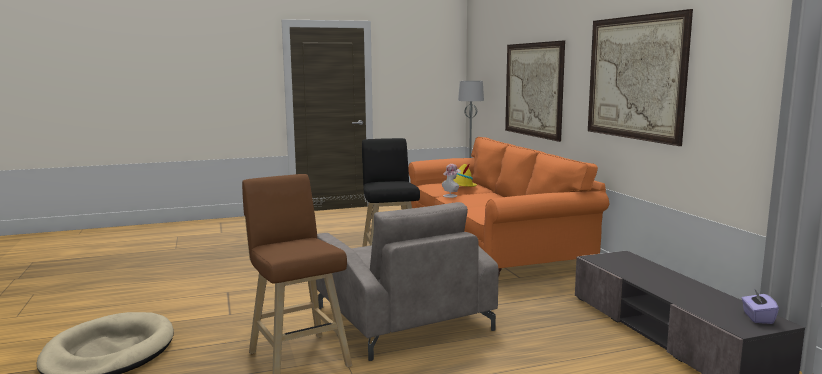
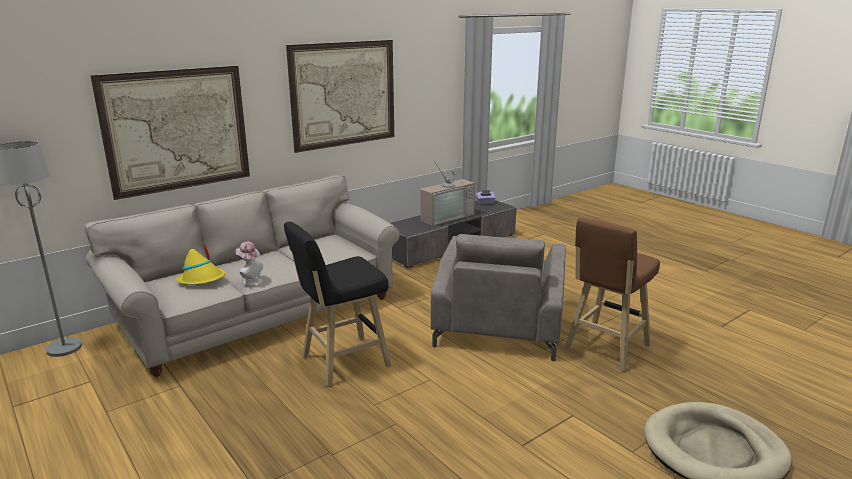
camera: 110 degrees left, 10 degrees up
(402, 318) = (499, 323): grey armchair -> grey armchair turned 150 degrees clockwise
(491, 243) = (259, 312): orange sofa -> beige sofa
(666, 282) = (445, 216): none -> television

